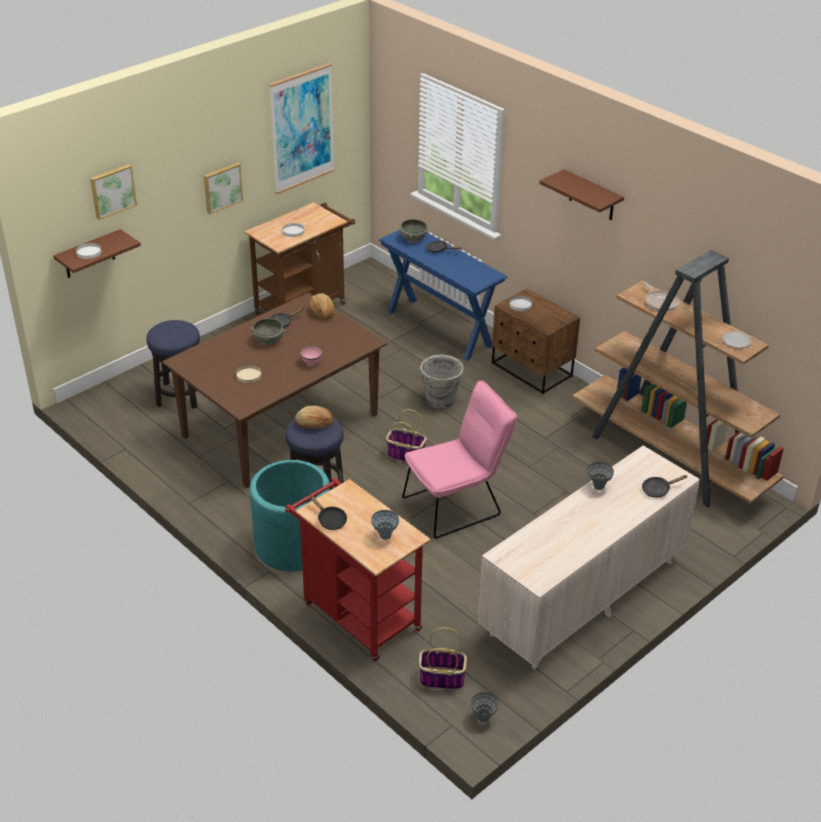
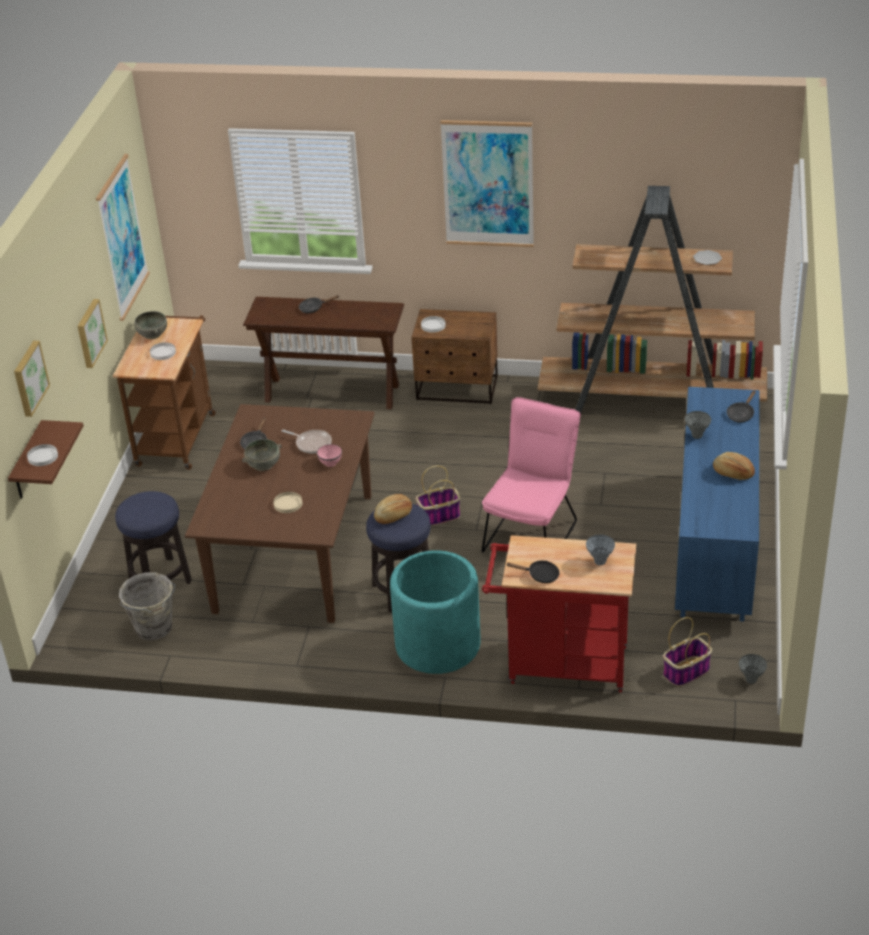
camera: 35 degrees left, 0 degrees up
(322, 312) = (279, 415): bread -> bread (733, 473)
(413, 238) = (276, 309): grey bowl -> grey bowl (152, 334)
(439, 329) = (332, 393): blue console table -> brown console table
(440, 401) = (411, 455): grey bucket -> grey bucket (154, 629)
(583, 597) = (714, 547): beige dresser -> blue dresser
(592, 196) = (488, 184): brown shelf -> picture
(660, 302) = (613, 255): frying pan -> frying pan (312, 443)

